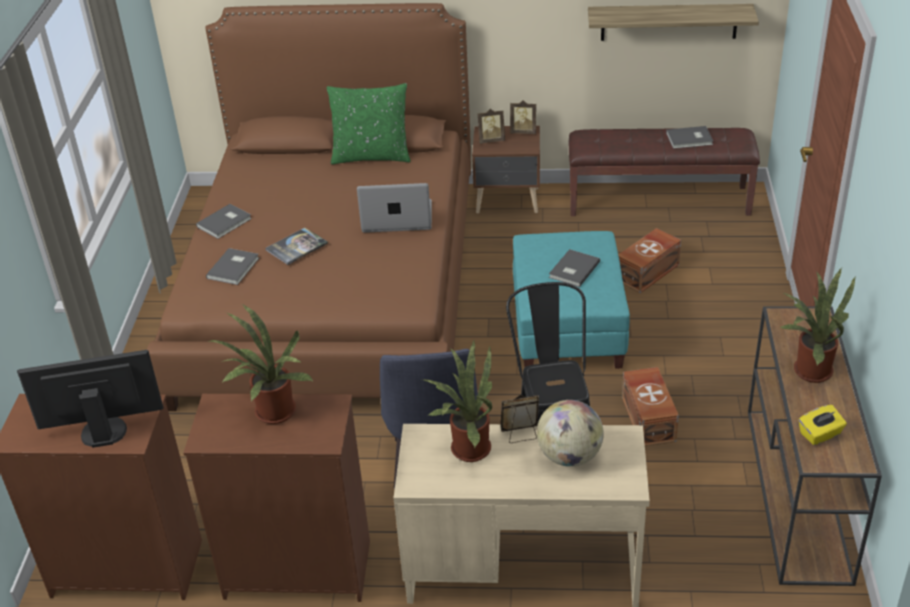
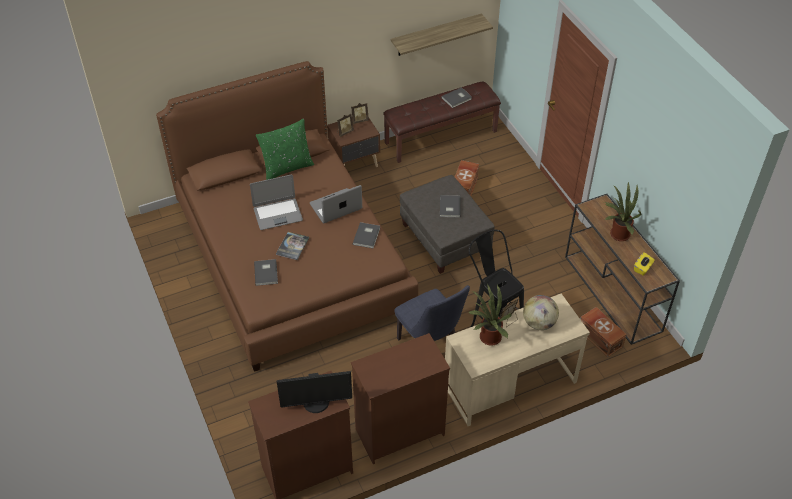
camera: 30 degrees left, 10 degrees up
(103, 430) = (316, 403): monitor -> monitor turned 150 degrees counterclockwise
(225, 223) = (234, 243): grey book -> grey book (367, 236)
(272, 414) = (398, 359): potted plant -> none
(311, 205) = (277, 214): none -> laptop
(568, 330) = (445, 239): turquoise ottoman -> grey ottoman
(649, 418) = (519, 278): brown storage box -> brown storage box (600, 337)

